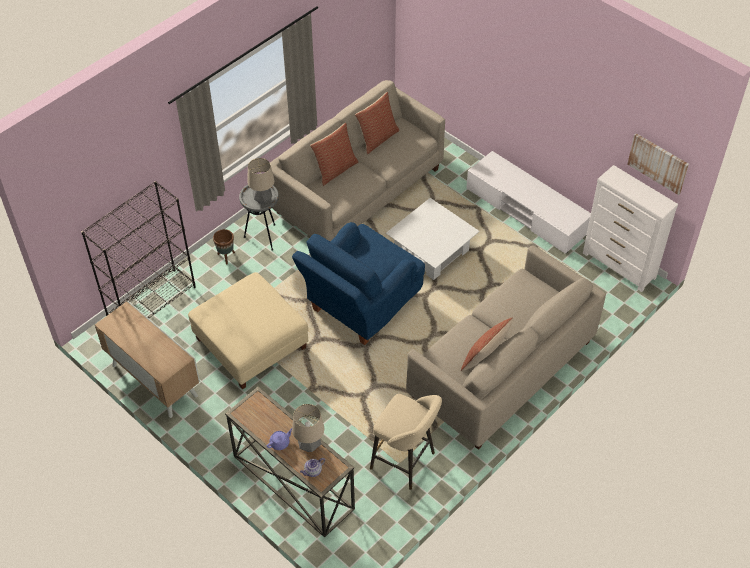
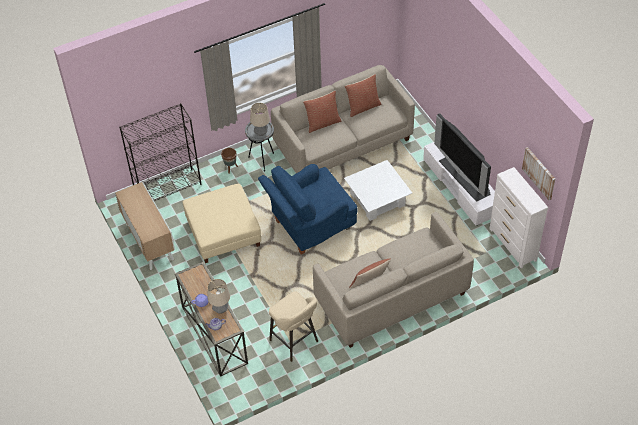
camera: 20 degrees right, 0 degrees up
(534, 196) = (465, 177): none -> television

